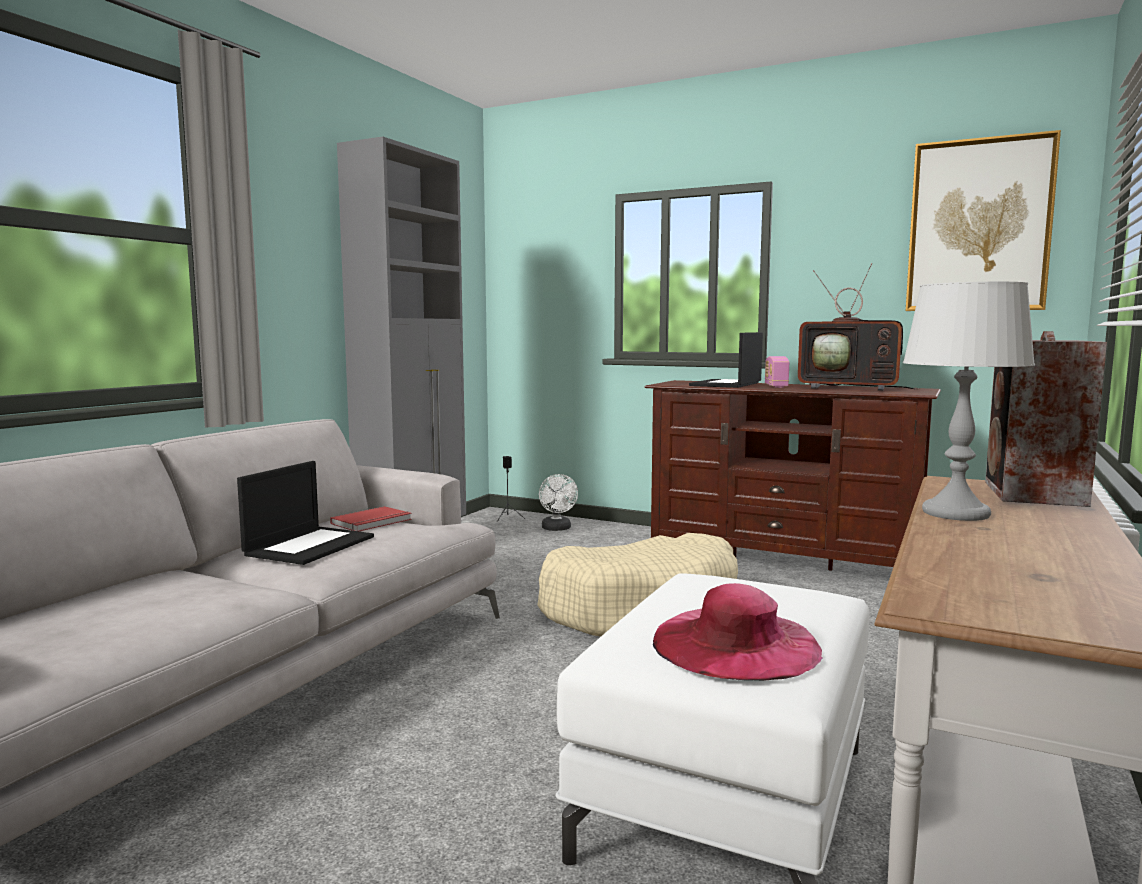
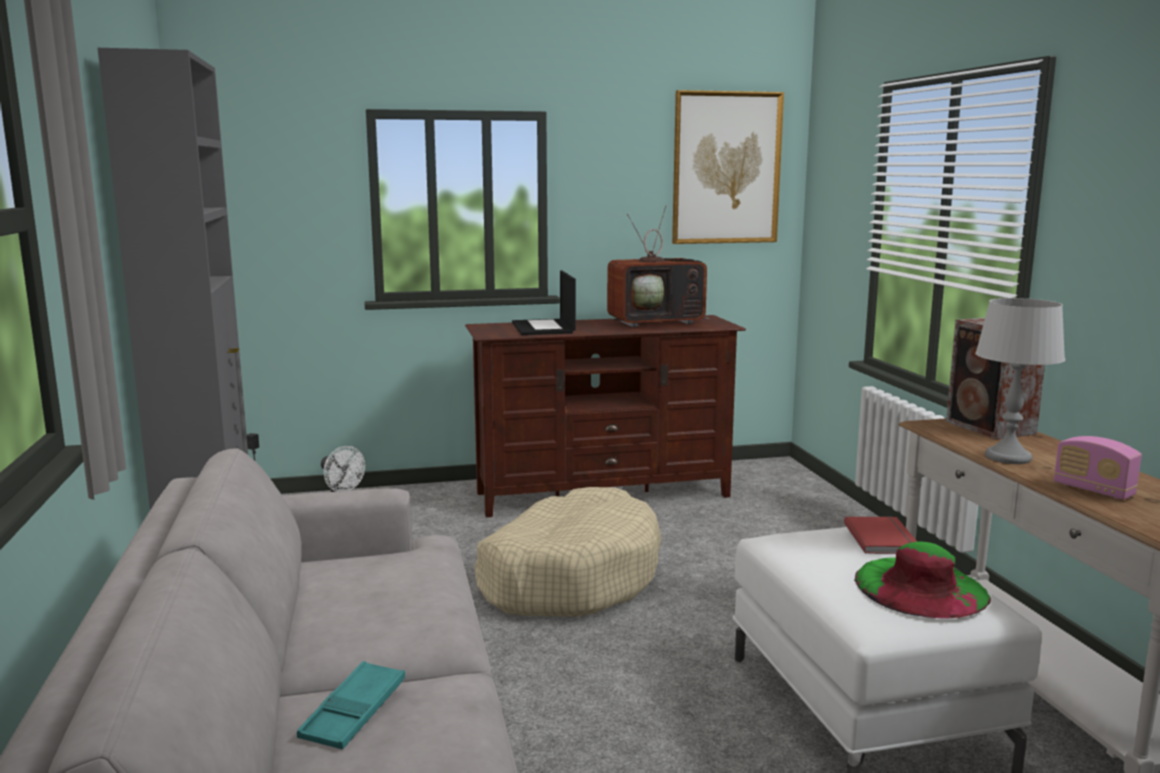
camera: 40 degrees left, 5 degrees up
(180, 585) = (354, 712): none -> turquoise tray
(310, 545) = (365, 616): laptop -> none
(373, 522) = (356, 566): red book -> red book (883, 538)
(735, 643) = (920, 587): pink hat -> green hat
(776, 386) = (594, 326): radio -> radio (1093, 490)

